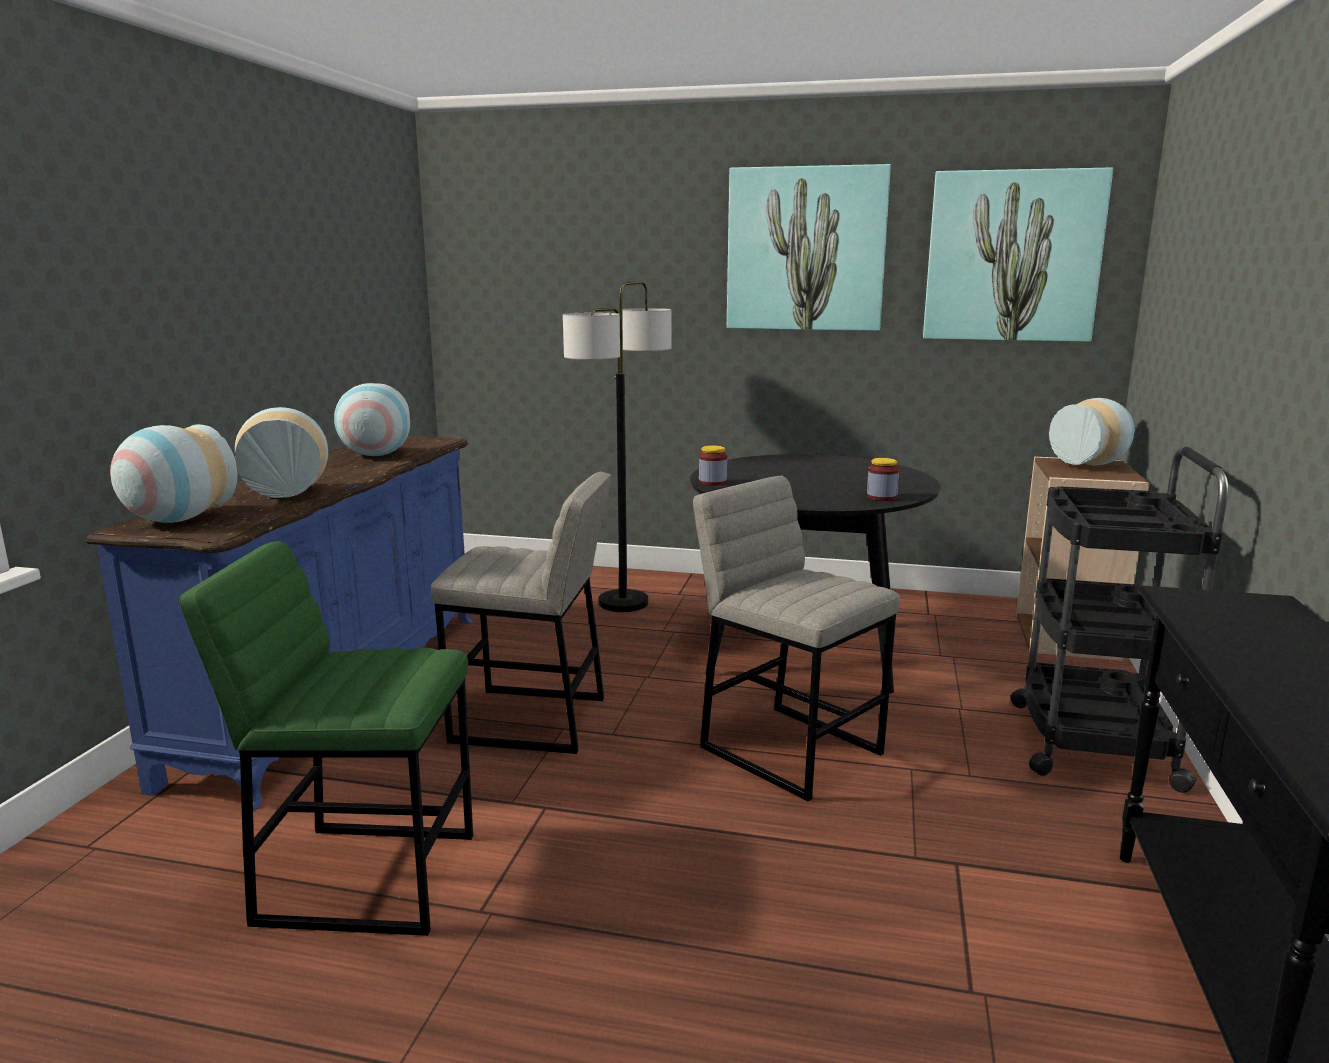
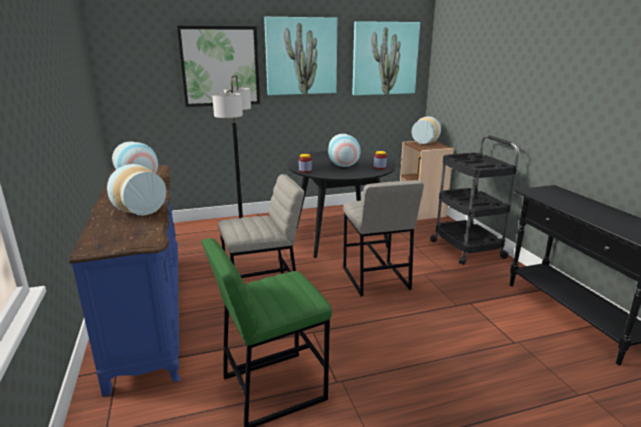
camera: 30 degrees left, 5 degrees up
(175, 520) = (107, 238): vase -> vase (344, 166)
(638, 268) = (220, 66): none -> picture
(787, 748) = (376, 279): grey chair -> grey chair turned 120 degrees counterclockwise

